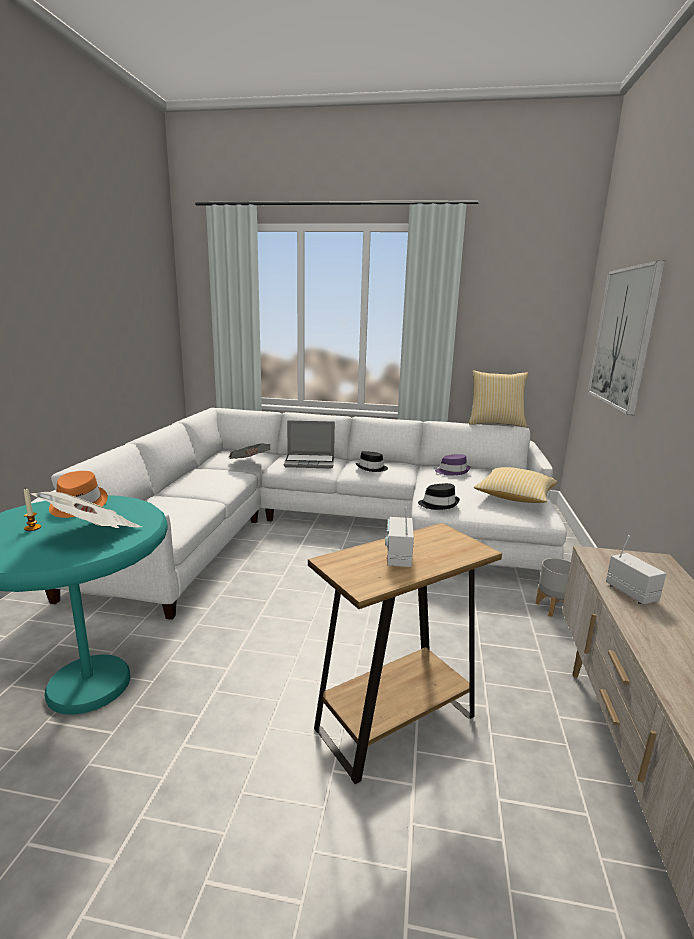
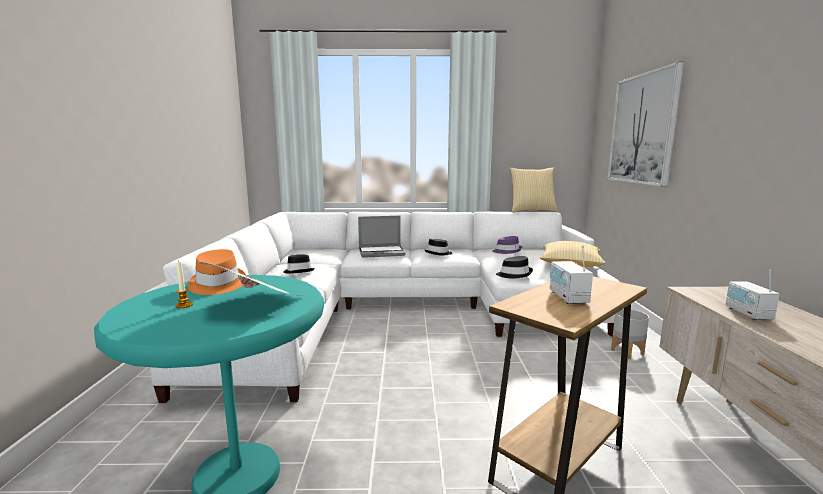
camera: 10 degrees left, 5 degrees down
(209, 480) = (298, 271): none -> black hat
(249, 463) = (328, 256): newspaper -> none
(631, 592) = (748, 313): radio -> radio turned 150 degrees counterclockwise

